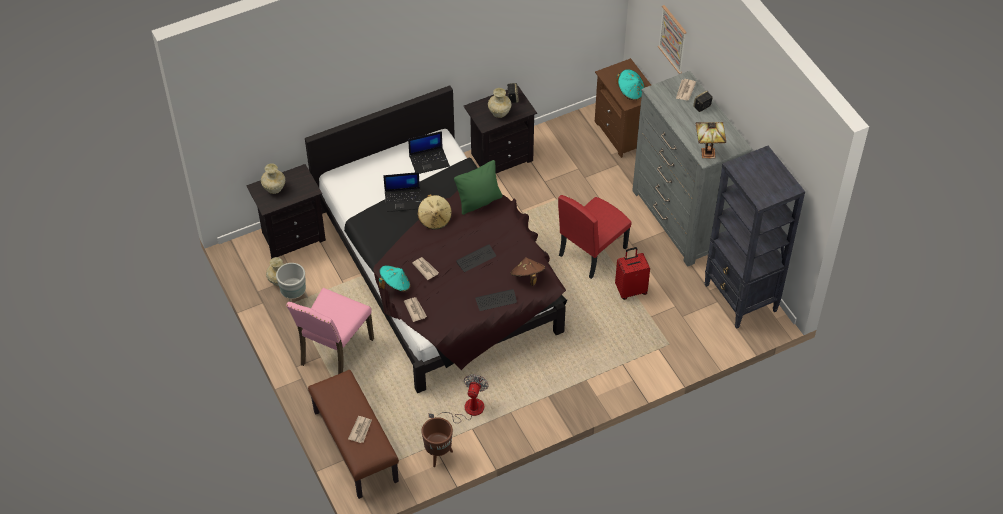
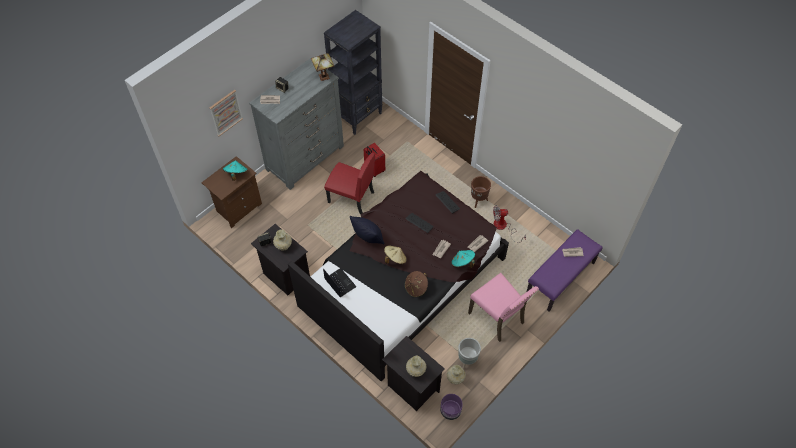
camera: 110 degrees left, 5 degrees up
(244, 264) = (450, 410): none -> purple planter
(334, 352) = (498, 318): pink chair -> pink chair turned 45 degrees clockwise
(354, 446) = (561, 278): brown bench -> purple bench
(403, 200) = (383, 286): laptop -> none
(438, 455) = (542, 232): brown planter -> brown planter (478, 201)
(479, 201) = (368, 238): green pillow -> black pillow
(527, 277) = (421, 191): brown hat -> brown hat (416, 287)

